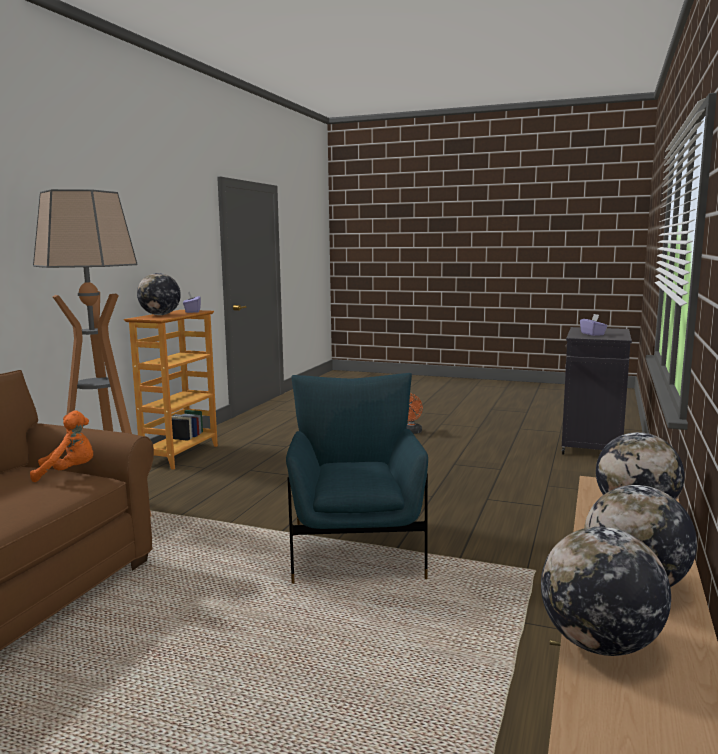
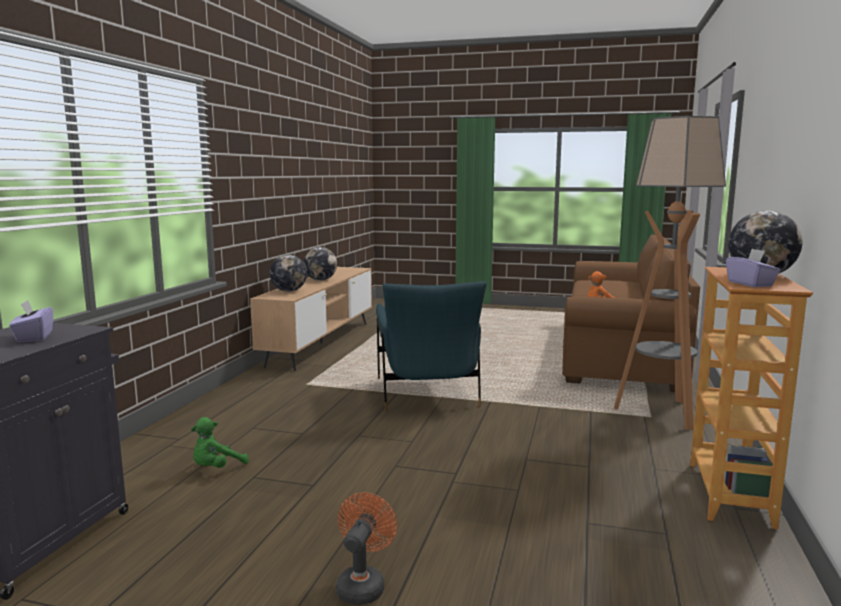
camera: 175 degrees right, 0 degrees up
(535, 474) = (217, 468): none -> green plush toy
(600, 644) = (344, 275): globe -> none

